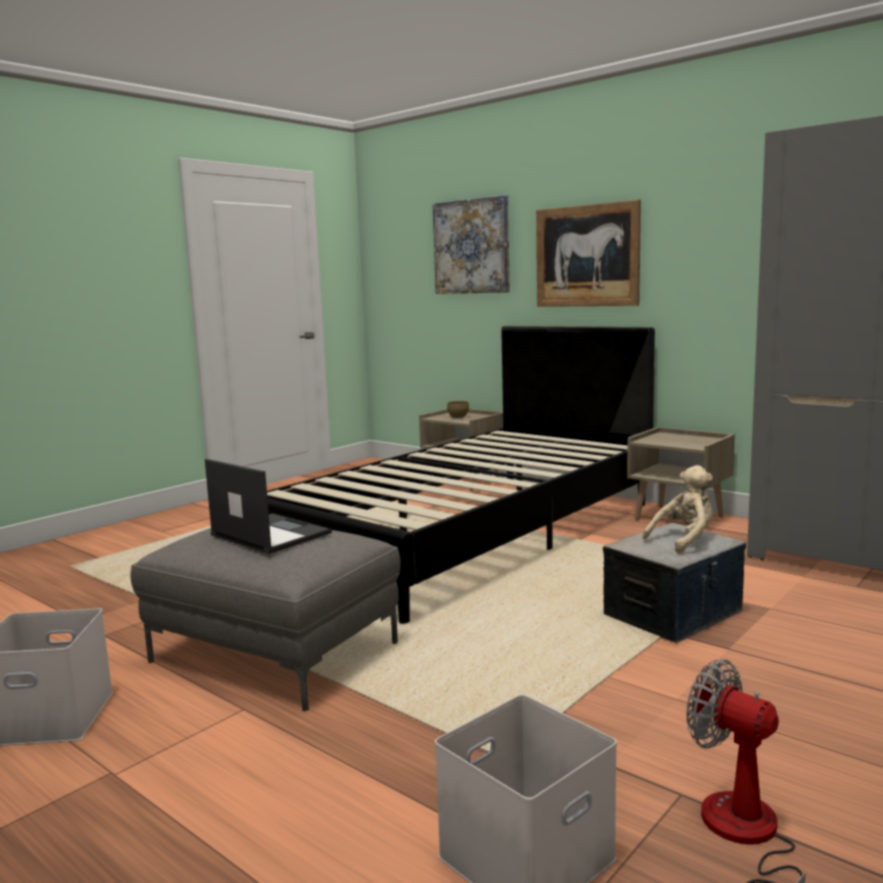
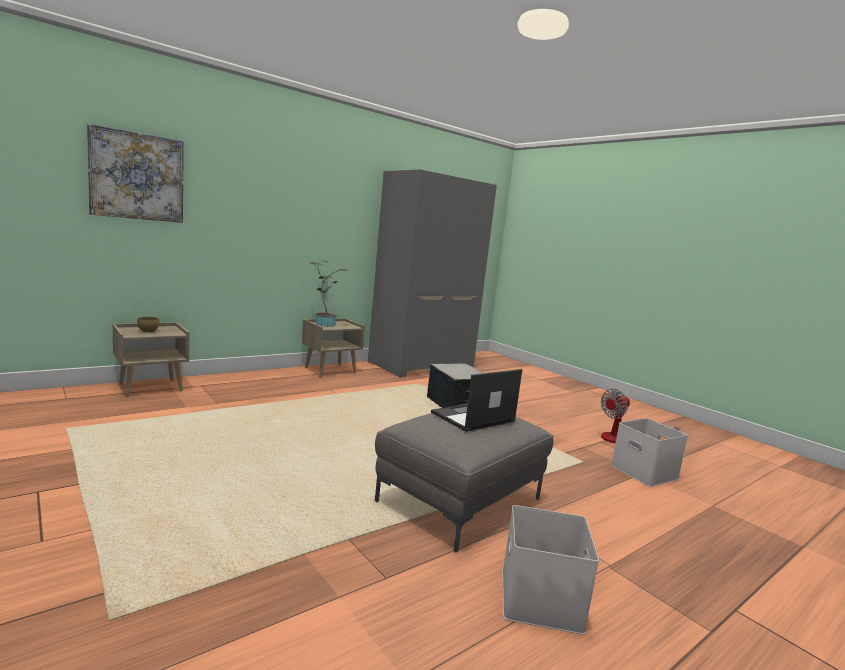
camera: 80 degrees left, 0 degrees up
(472, 535) = (293, 412): black bed -> none
(587, 256) = (254, 204): picture -> none
(673, 437) = (324, 324): none -> potted plant
(684, 540) = (458, 368): beige plush toy -> none

